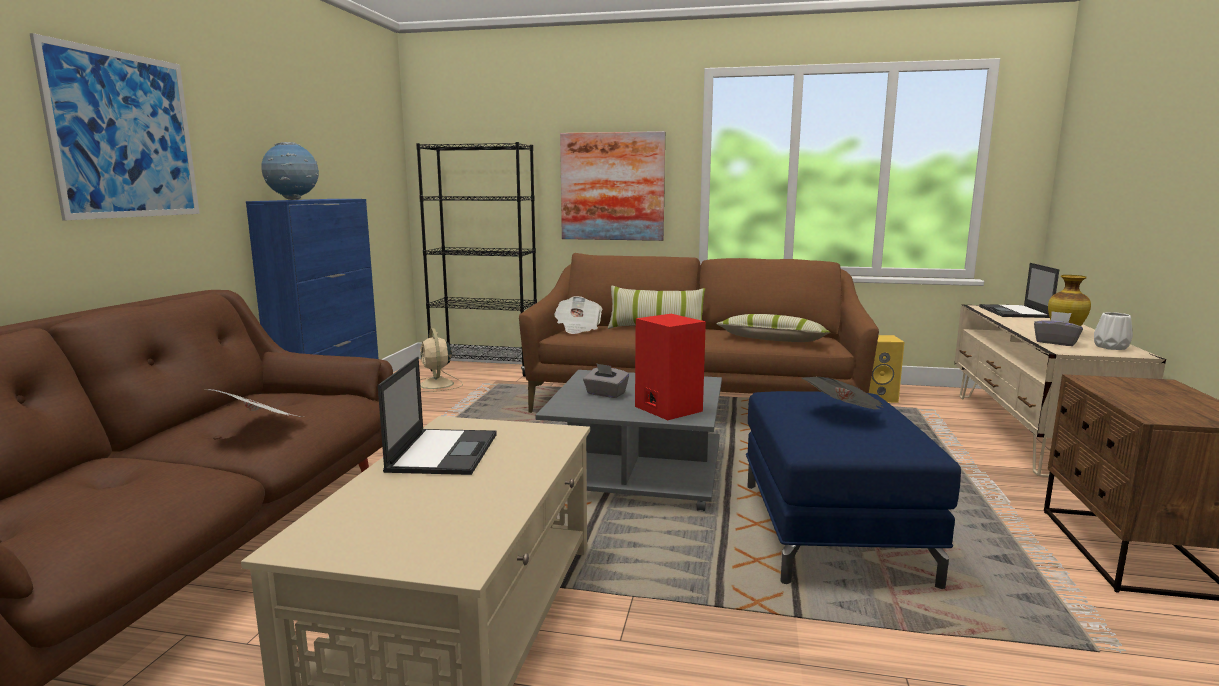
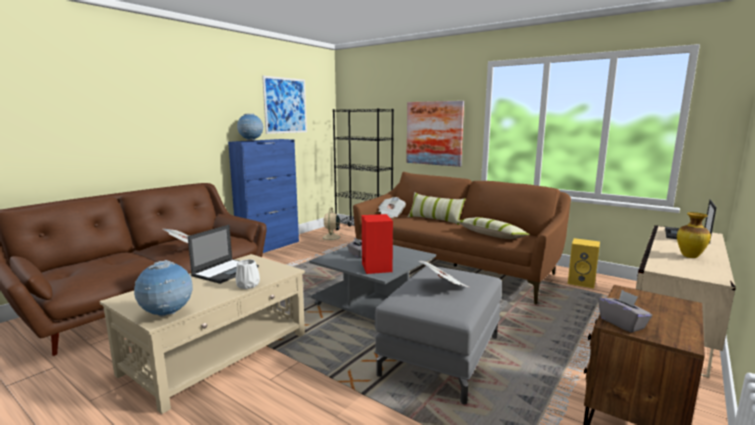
camera: 25 degrees right, 0 degrees up
(124, 135) = (166, 115): picture -> picture (285, 105)
(464, 551) = (167, 315): none -> globe
(833, 531) = (442, 356): blue ottoman -> grey ottoman
(1056, 342) = (664, 262): grey tissue box -> grey tissue box (622, 323)
(1111, 347) = (706, 272): white vase -> white vase (247, 286)

